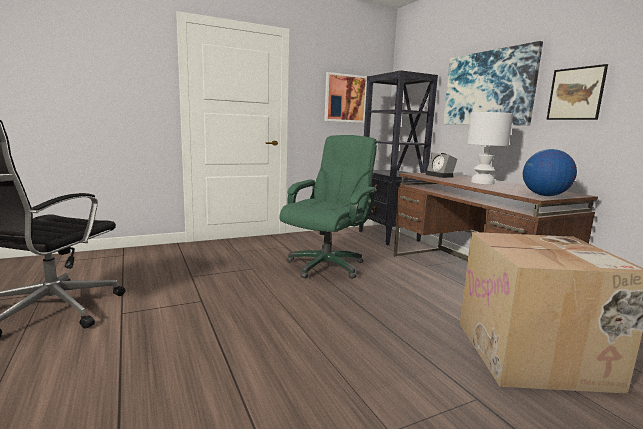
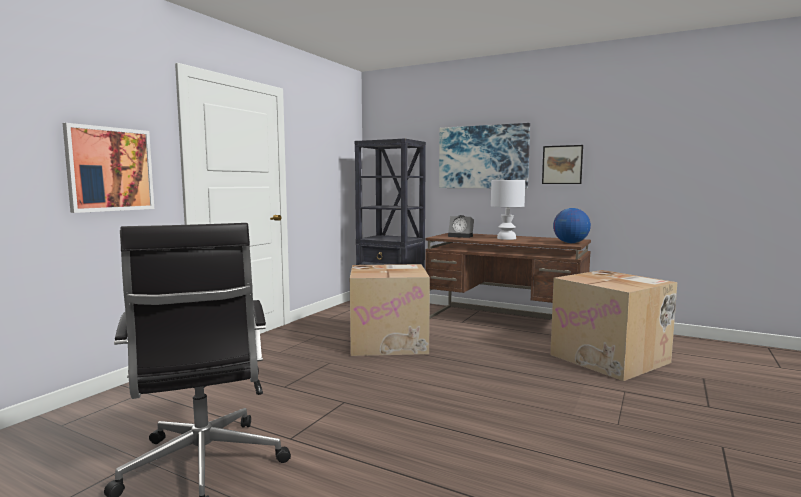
camera: 35 degrees left, 5 degrees down
(326, 265) = (389, 342): green office chair -> cardboard box
(345, 98) = (330, 163): picture -> picture (110, 169)

